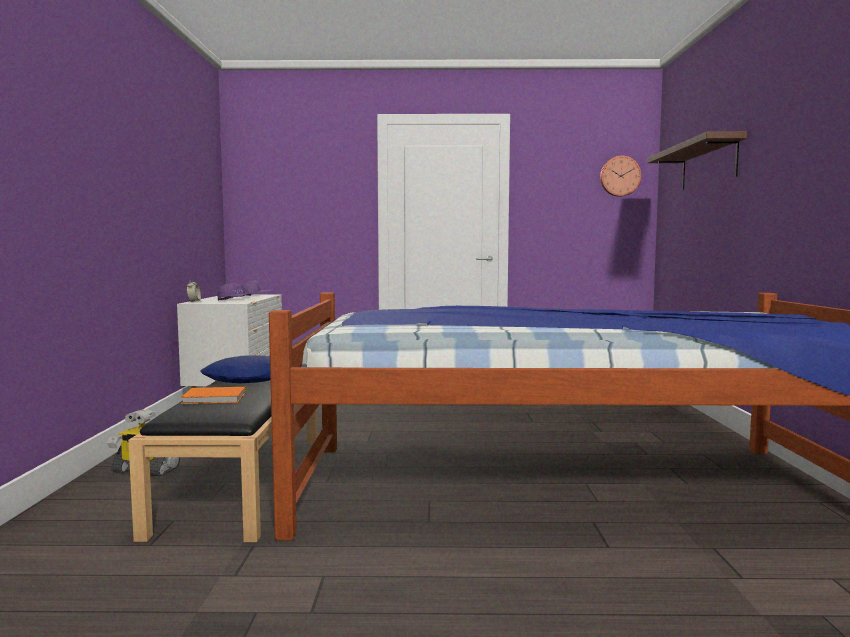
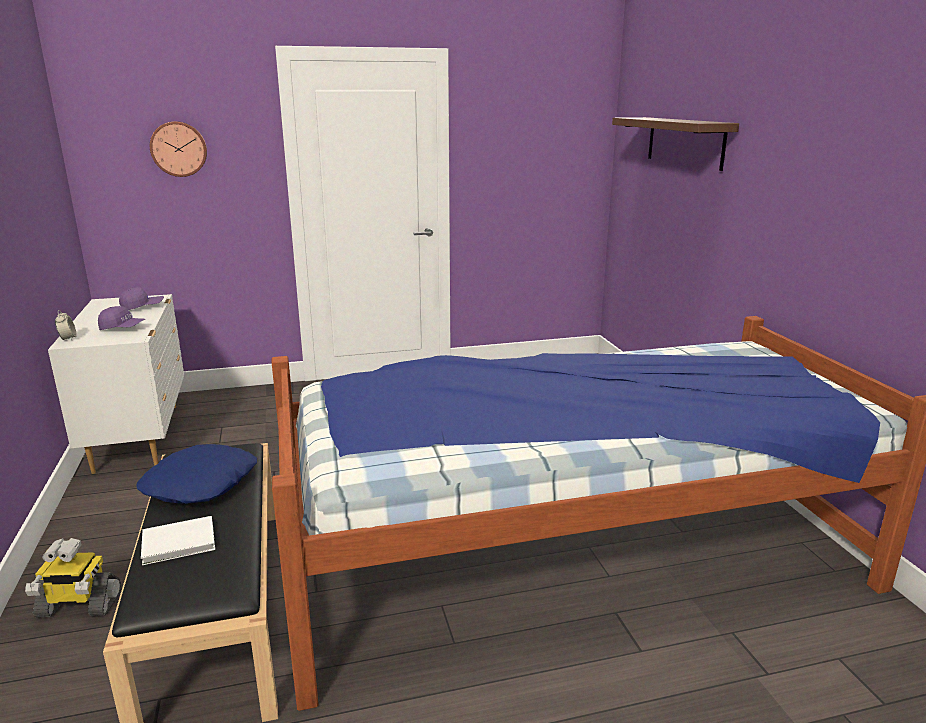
camera: 15 degrees left, 15 degrees up
(216, 398) = (181, 543): orange book -> white book
(619, 176) = (574, 128): wall clock -> wall clock (179, 149)

